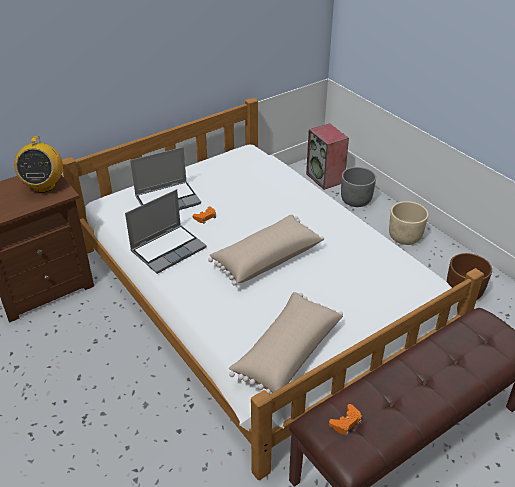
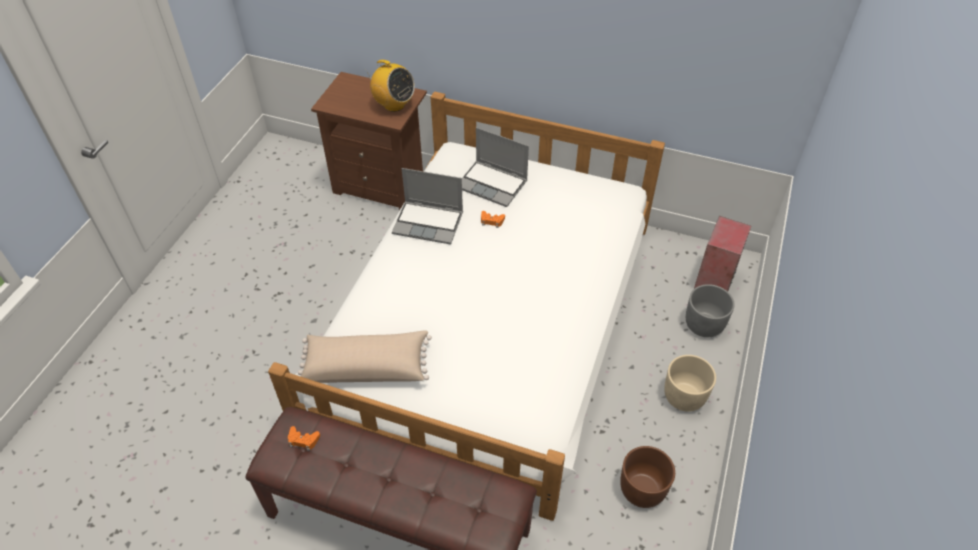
camera: 55 degrees right, 10 degrees up
(44, 186) = (394, 105): radio -> radio turned 105 degrees counterclockwise
(266, 258) = (472, 291): beige pillow -> none

